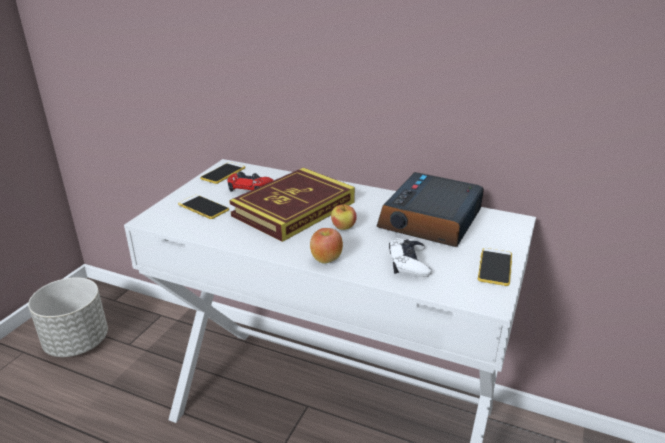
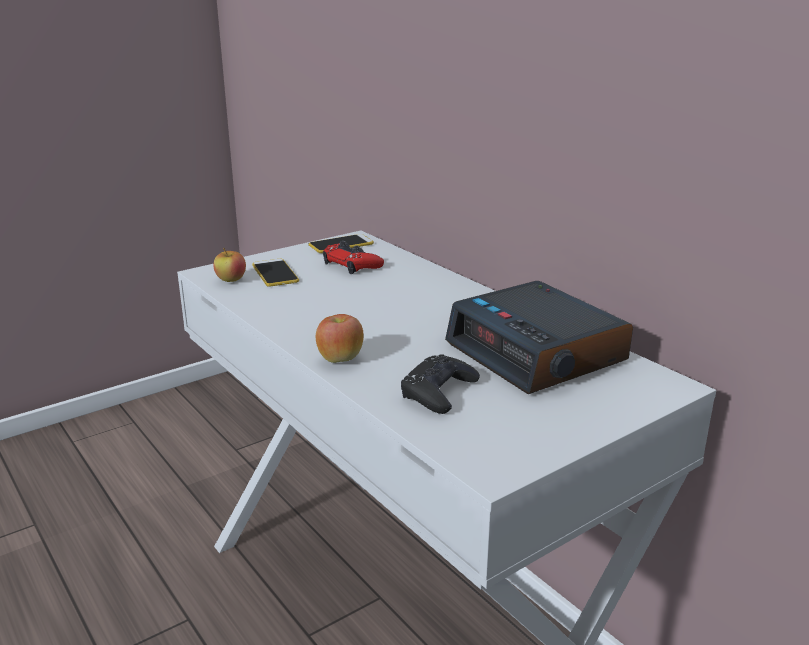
camera: 30 degrees right, 5 degrees down
(78, 343) = (188, 430): grey planter -> none
(294, 209) = (373, 298): book -> none
(343, 227) = (407, 331): apple -> apple (231, 280)
(409, 263) = (439, 392): white game controller -> black game controller
(431, 220) = (537, 353): alarm clock -> alarm clock turned 90 degrees counterclockwise
(495, 267) = (556, 432): phone -> none

